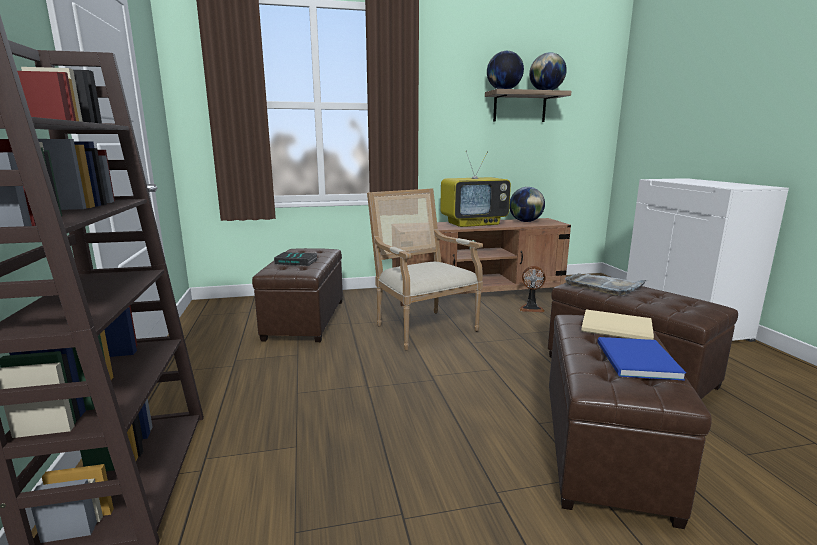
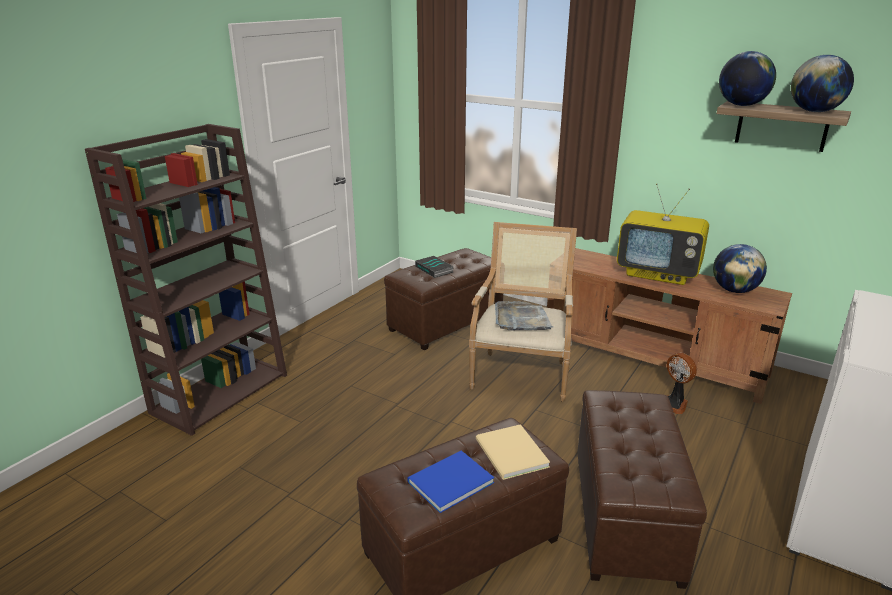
camera: 45 degrees right, 10 degrees up
(604, 286) = (628, 413): grey tray -> grey tray (521, 319)

